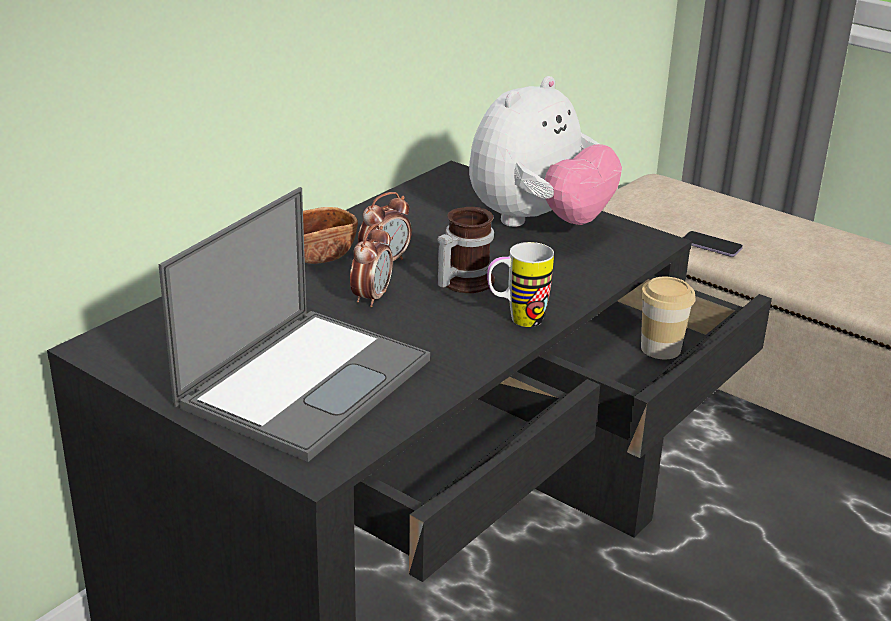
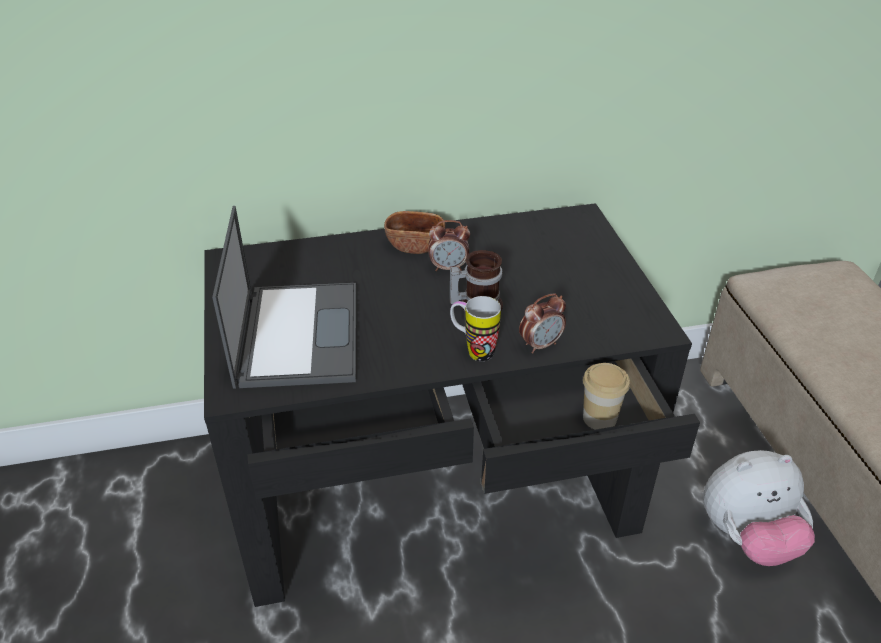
camera: 40 degrees right, 10 degrees up
(306, 381) = (297, 333): laptop -> laptop turned 75 degrees counterclockwise
(371, 298) = (406, 291): alarm clock -> alarm clock (540, 345)
(538, 223) = (590, 279): plush toy -> plush toy (747, 537)
(711, 246) = (821, 346): phone -> none

